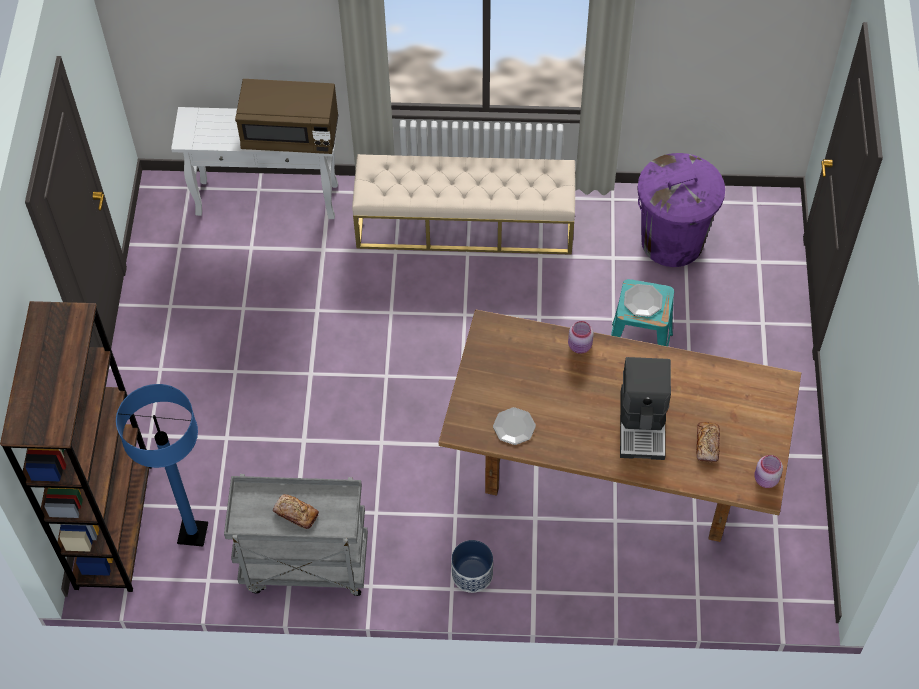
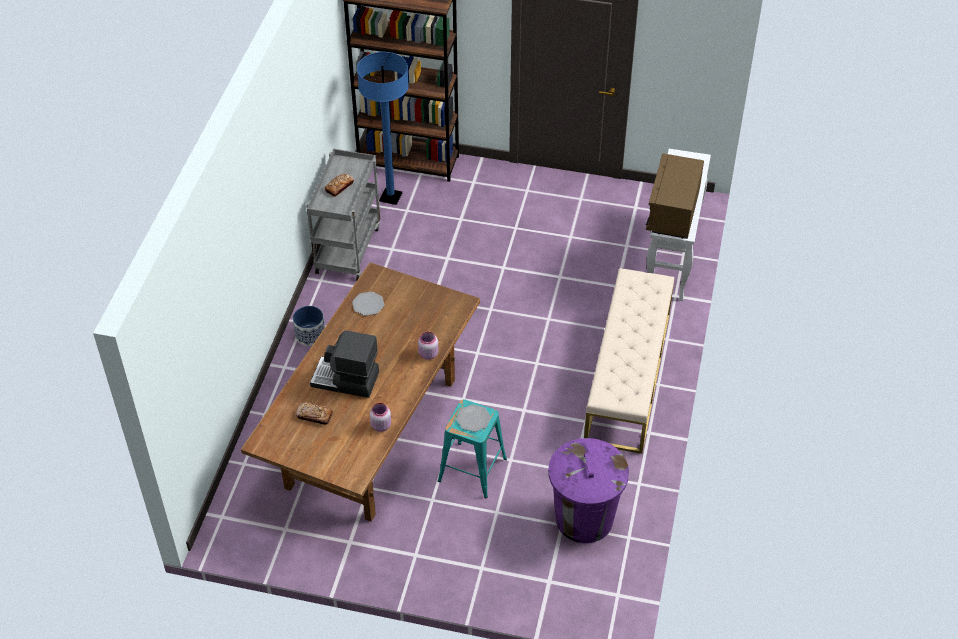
camera: 100 degrees right, 10 degrees down
(765, 479) = (271, 446): pink jar -> pink jar (380, 425)

